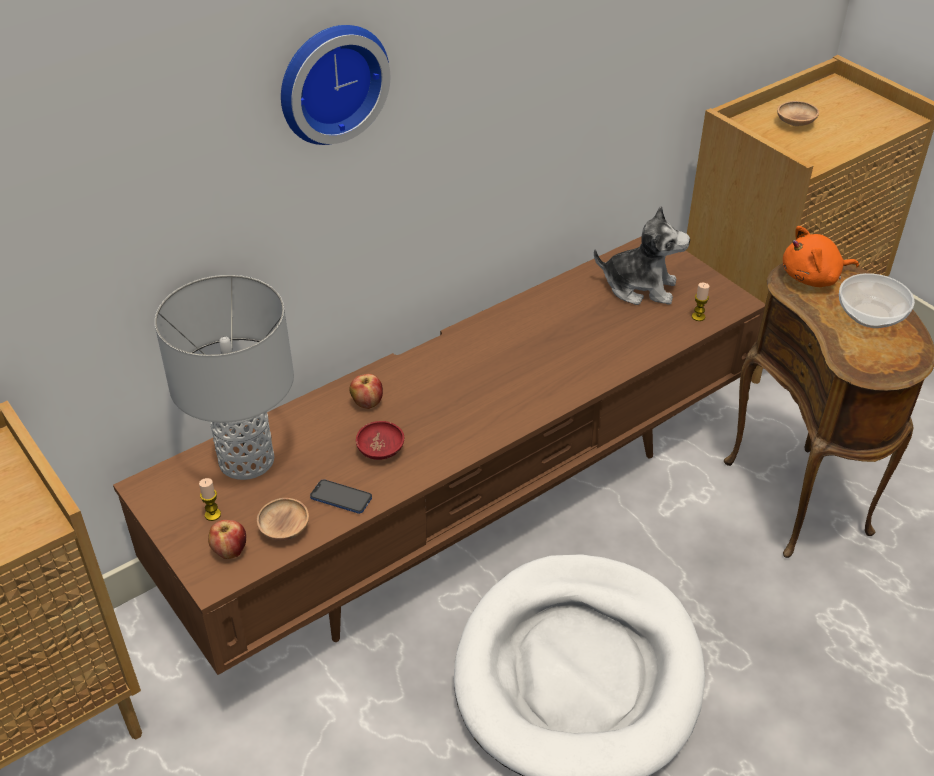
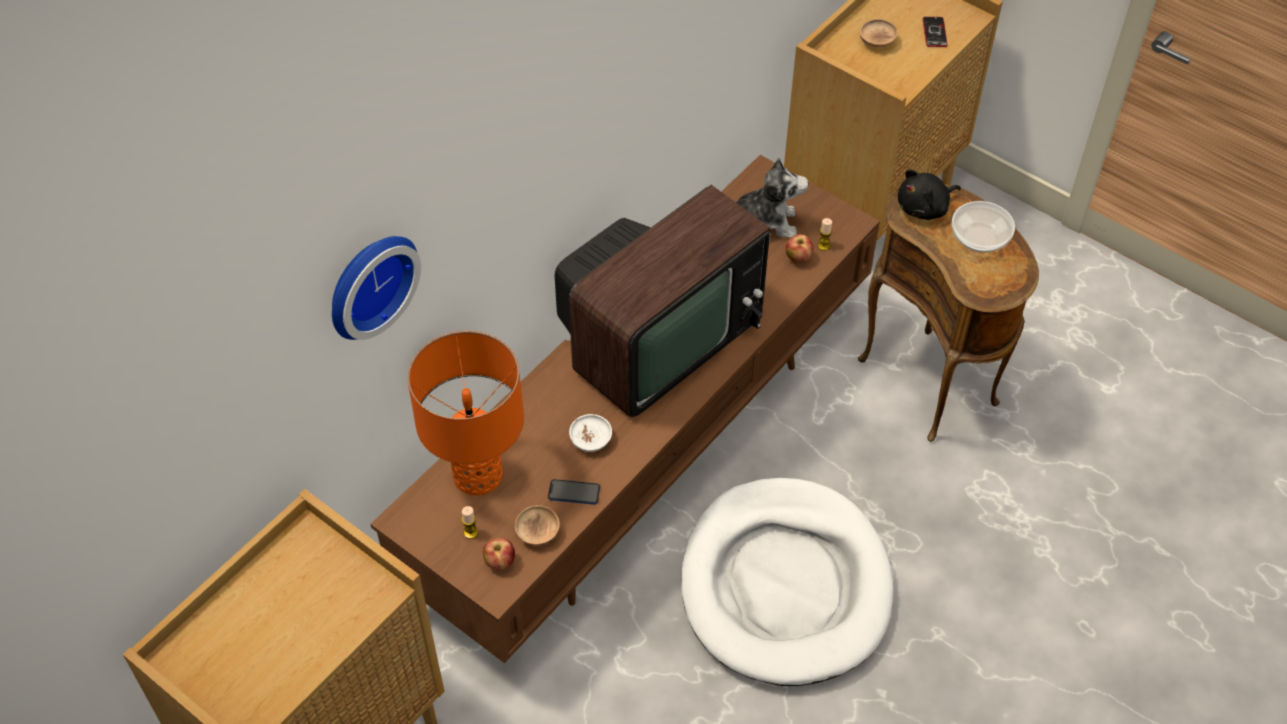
camera: 15 degrees left, 10 degrees up
(245, 460) = (477, 475): white table lamp -> orange table lamp
(330, 81) = (517, 154): wall clock -> wall clock (367, 282)
(367, 403) = (562, 396): apple -> apple (798, 258)
(380, 450) = (591, 440): red bowl -> white bowl
(490, 370) = (658, 340): none -> television
(813, 278) = (925, 208): orange plush toy -> black plush toy
(860, 124) = (934, 32): none -> phone

